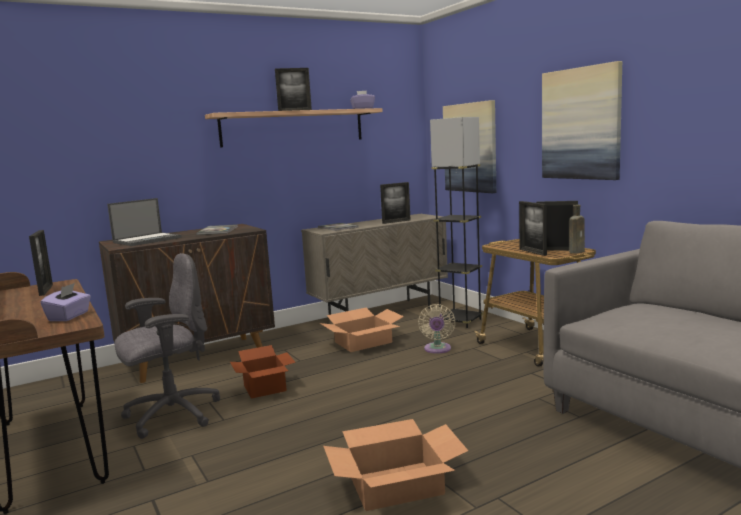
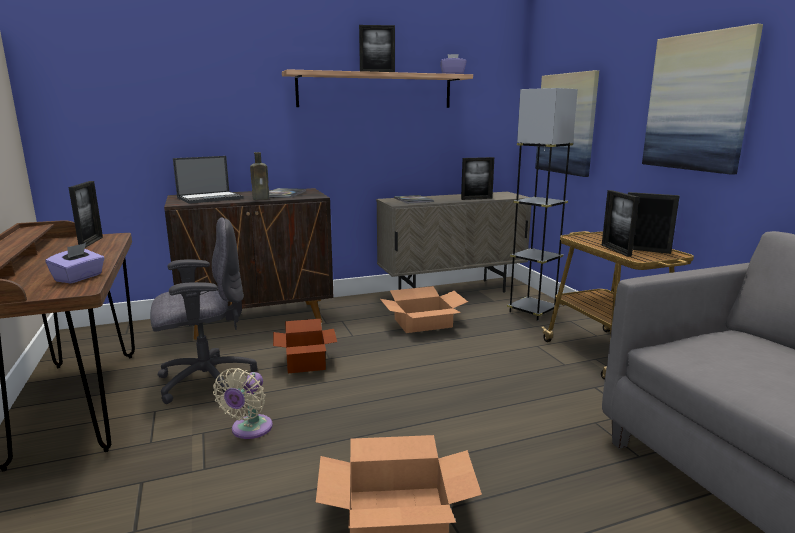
camera: 10 degrees right, 5 degrees up
(437, 349) = (497, 342): beige fan -> beige fan (249, 430)
(577, 251) = (670, 255): brown bottle -> brown bottle (262, 199)

